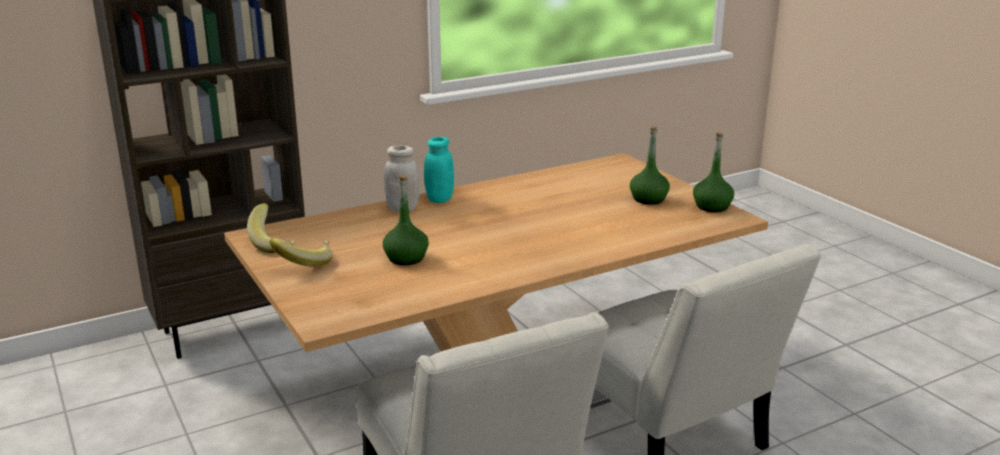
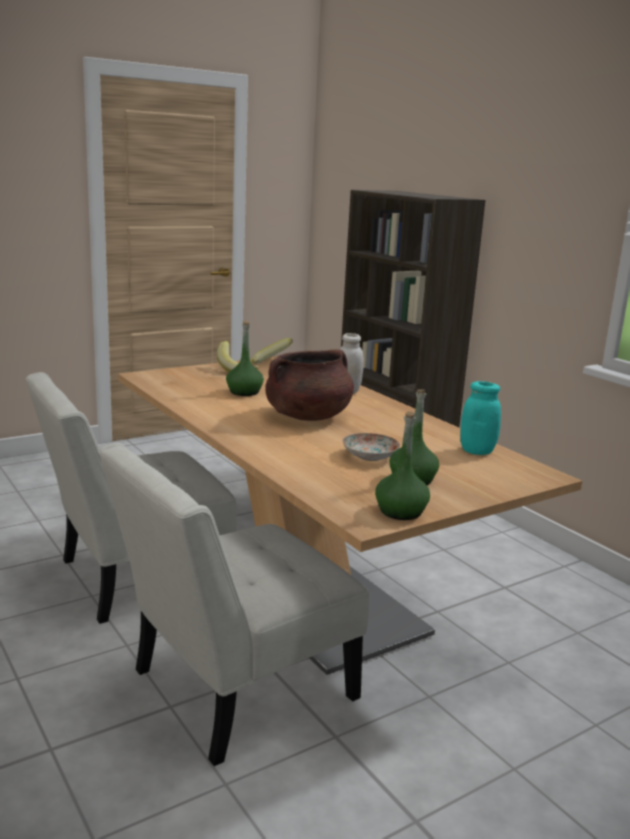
camera: 85 degrees right, 5 degrees down
(439, 199) = (375, 401): turquoise jar -> turquoise jar (477, 451)
(495, 229) = (307, 417): none -> brown cooking pot
(601, 209) = (371, 456): none -> plate

